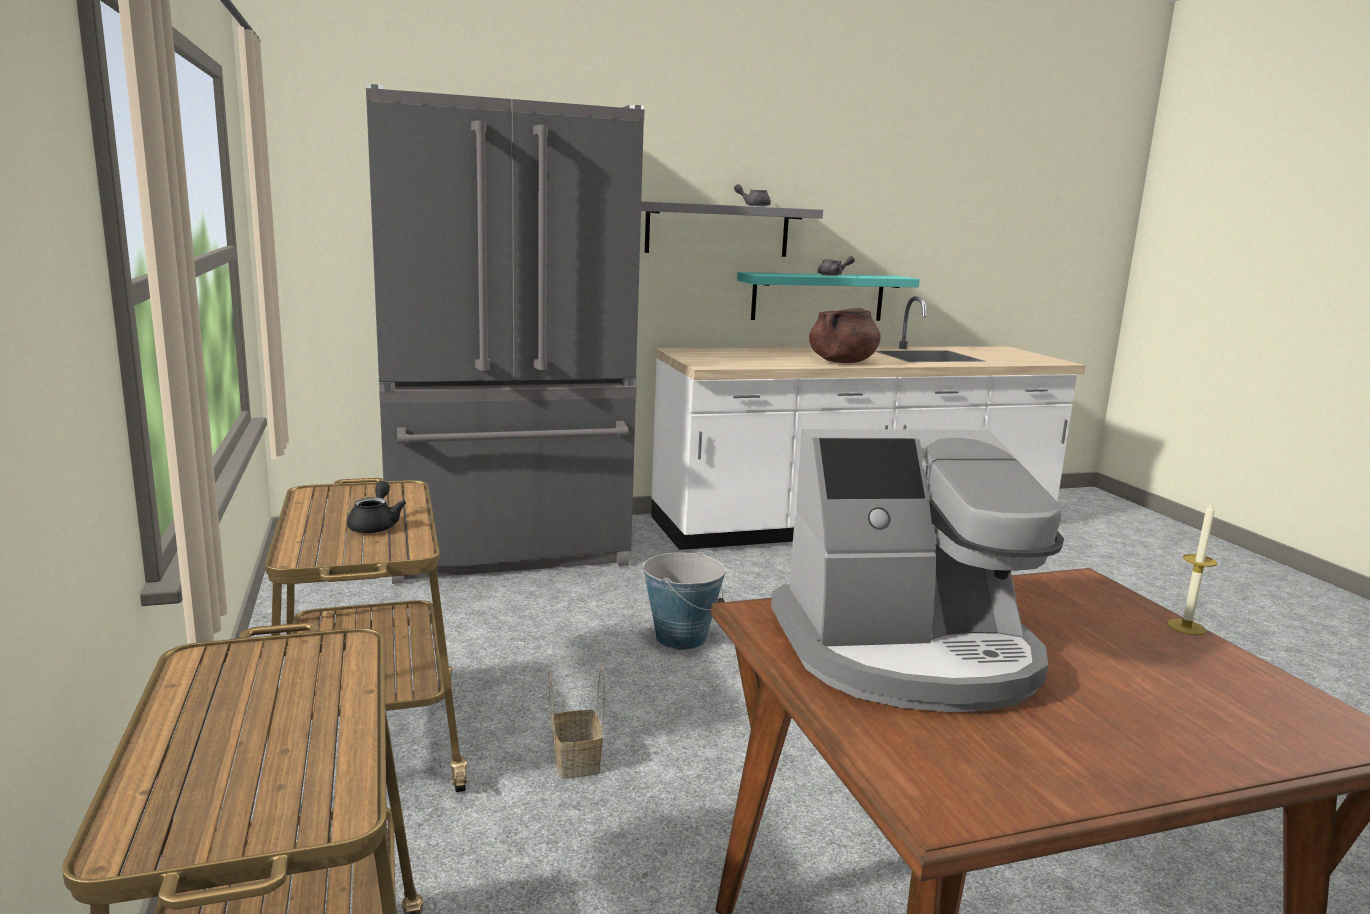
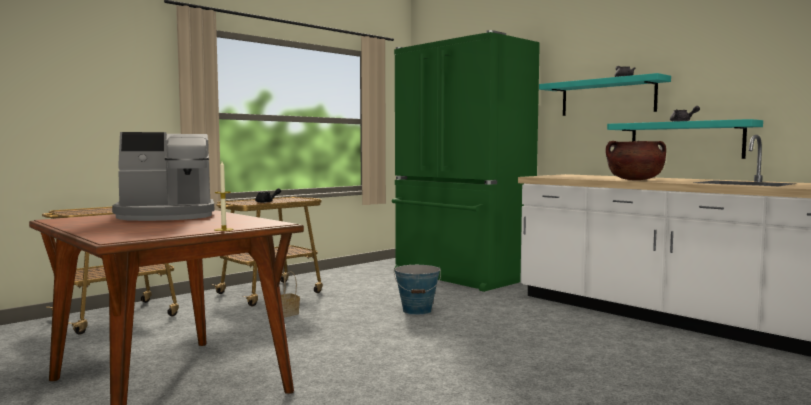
camera: 65 degrees right, 10 degrees down
(507, 551) = (460, 276): grey fridge -> green fridge
(717, 230) = (607, 97): grey shelf -> turquoise shelf
(908, 653) = (167, 215): coffee machine -> coffee machine turned 75 degrees counterclockwise

